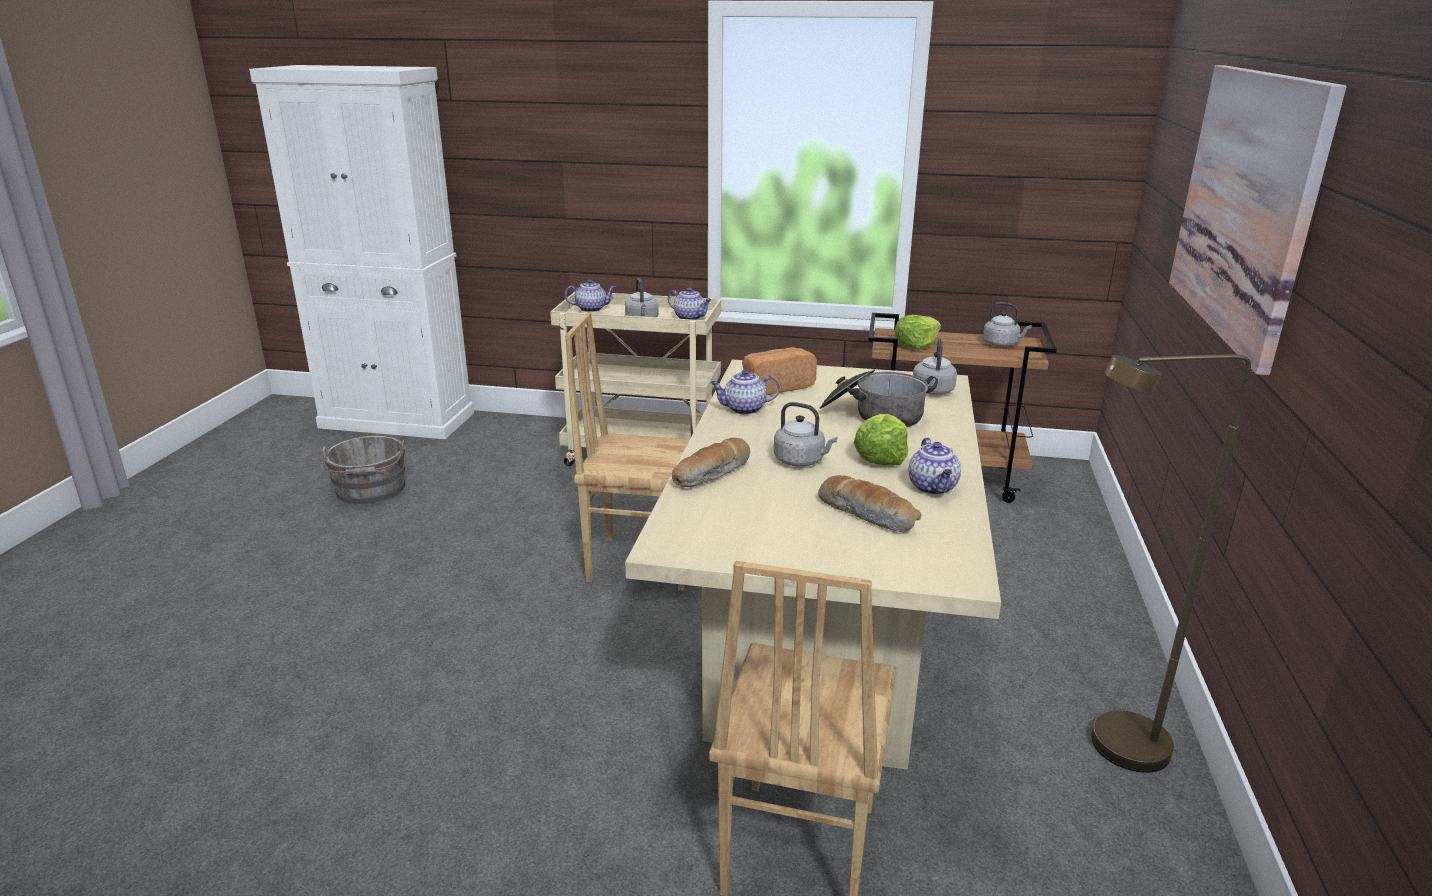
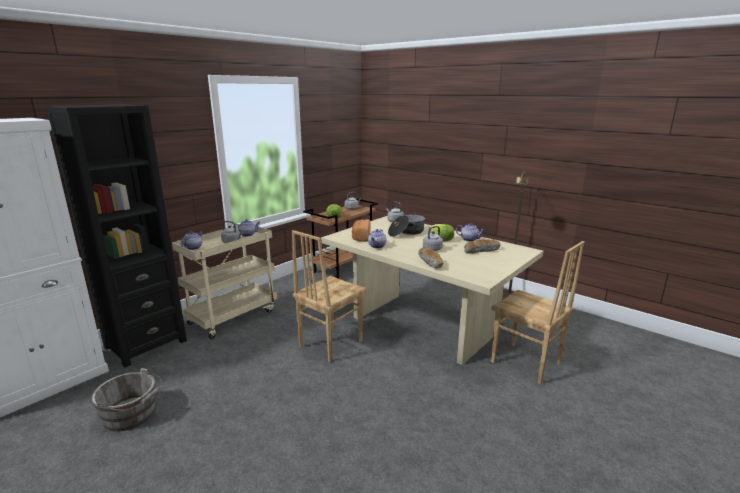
camera: 60 degrees left, 5 degrees down
(518, 432) = (145, 344): none -> black bookcase
(1246, 205) = (461, 137): picture -> none

